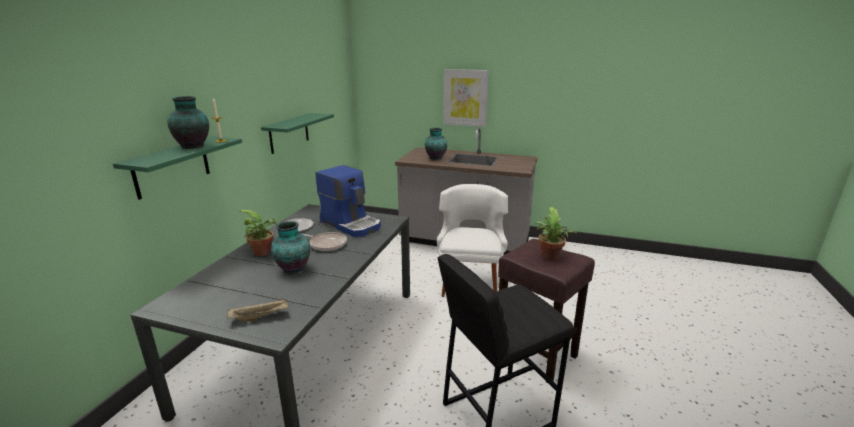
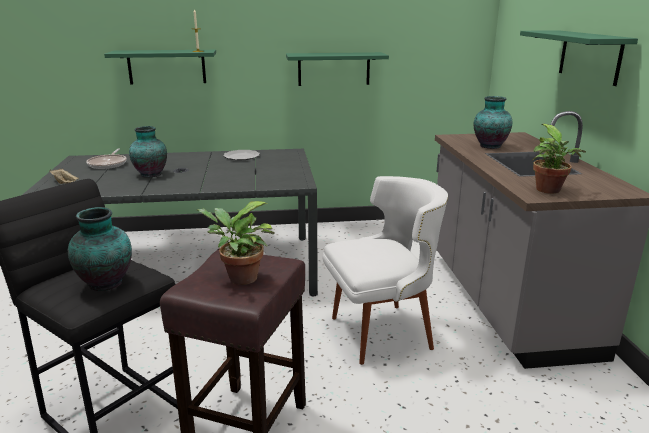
camera: 65 degrees right, 0 degrees up
(194, 146) = (173, 51): vase -> vase (106, 284)
(264, 252) = (178, 160): potted plant -> potted plant (550, 191)
(326, 244) = (210, 173): frying pan -> frying pan (108, 164)
(351, 224) = (267, 171): coffee machine -> none
(465, 98) = (589, 56): picture -> green shelf

